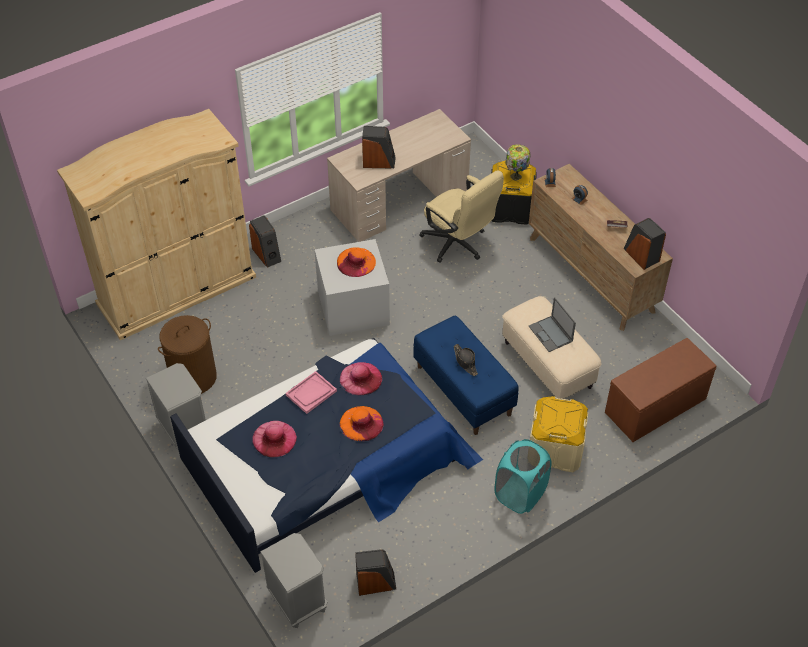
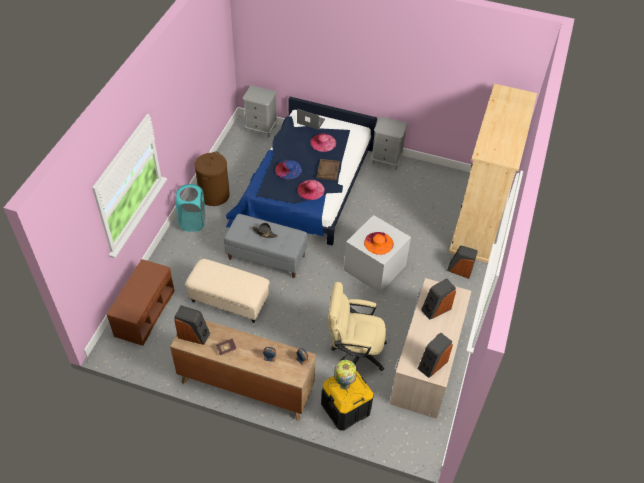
camera: 140 degrees right, 0 degrees up
(193, 377) = (412, 183): brown laundry basket -> brown laundry basket (214, 195)
(311, 393) = (328, 170): pink tray -> brown tray
(361, 423) = (288, 169): orange hat -> blue hat
(375, 582) = (233, 151): speaker -> speaker (432, 364)
(463, 390) = (267, 257): blue bench -> grey bench
(551, 334) = (226, 276): laptop -> laptop (310, 121)
(555, 449) = (189, 254): beige storage box -> none

